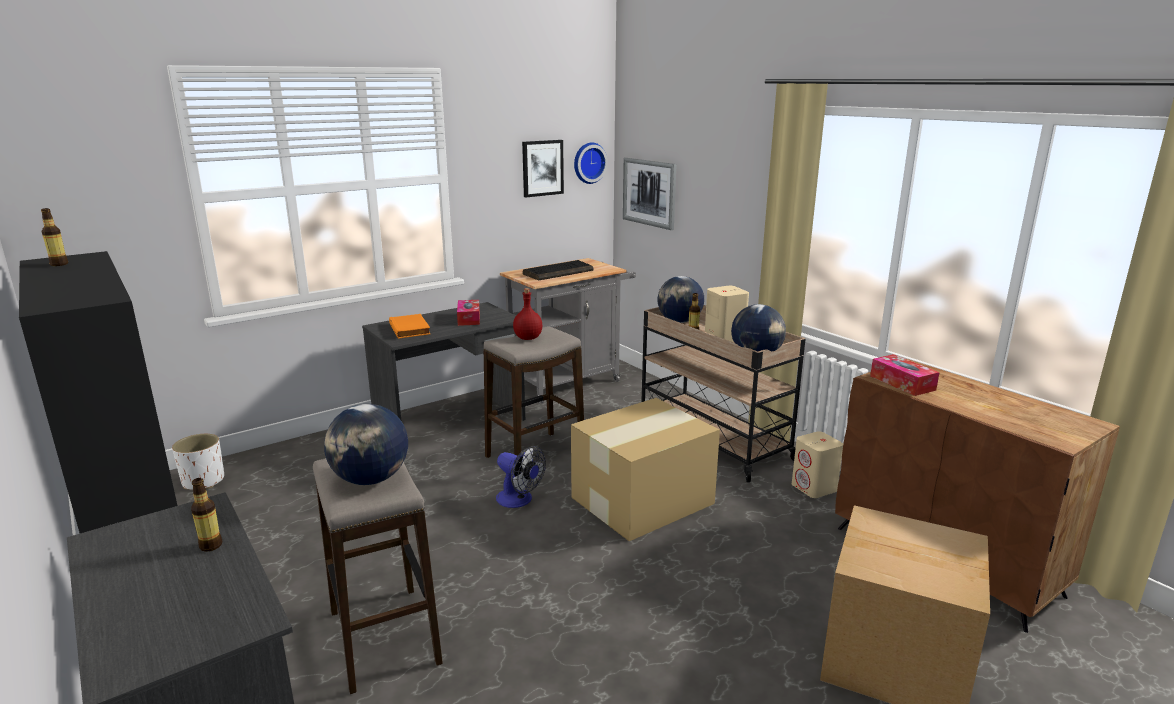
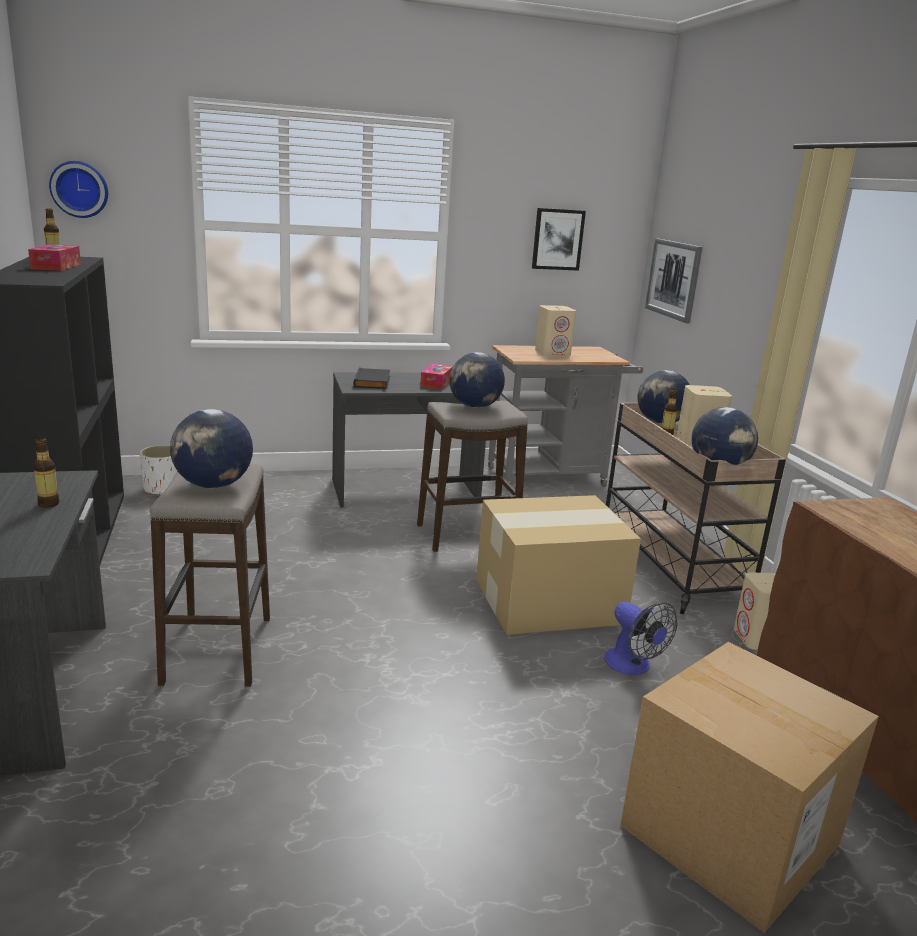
camera: 20 degrees right, 0 degrees up
(411, 329) = (373, 382): orange book -> black book
(519, 500) = (422, 570): fan -> fan (633, 666)
(528, 338) = (474, 407): red bottle -> globe
(558, 272) = (553, 353): keyboard -> beige speaker
(588, 163) = (614, 240): wall clock -> wall clock (80, 189)
(902, 383) = (852, 518): tissue box -> tissue box (56, 266)

